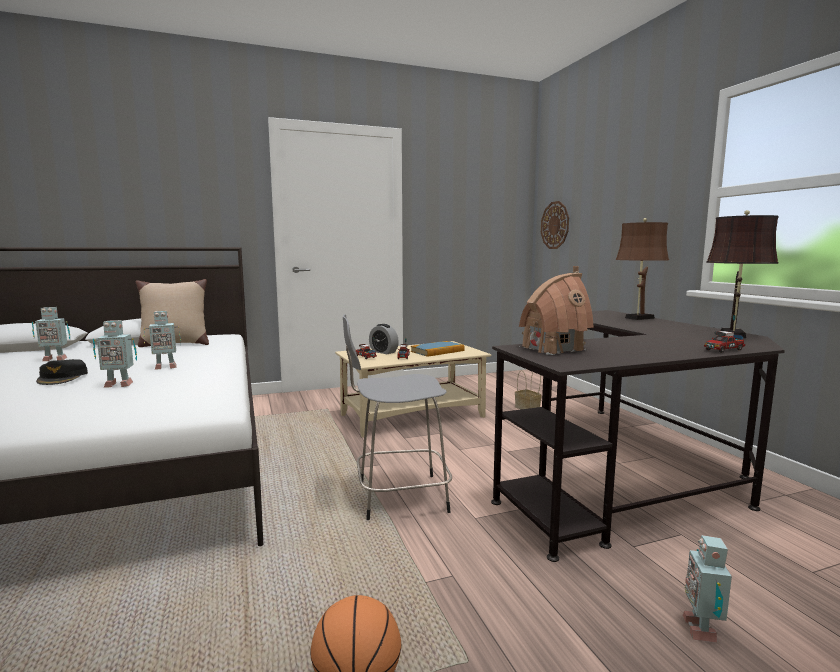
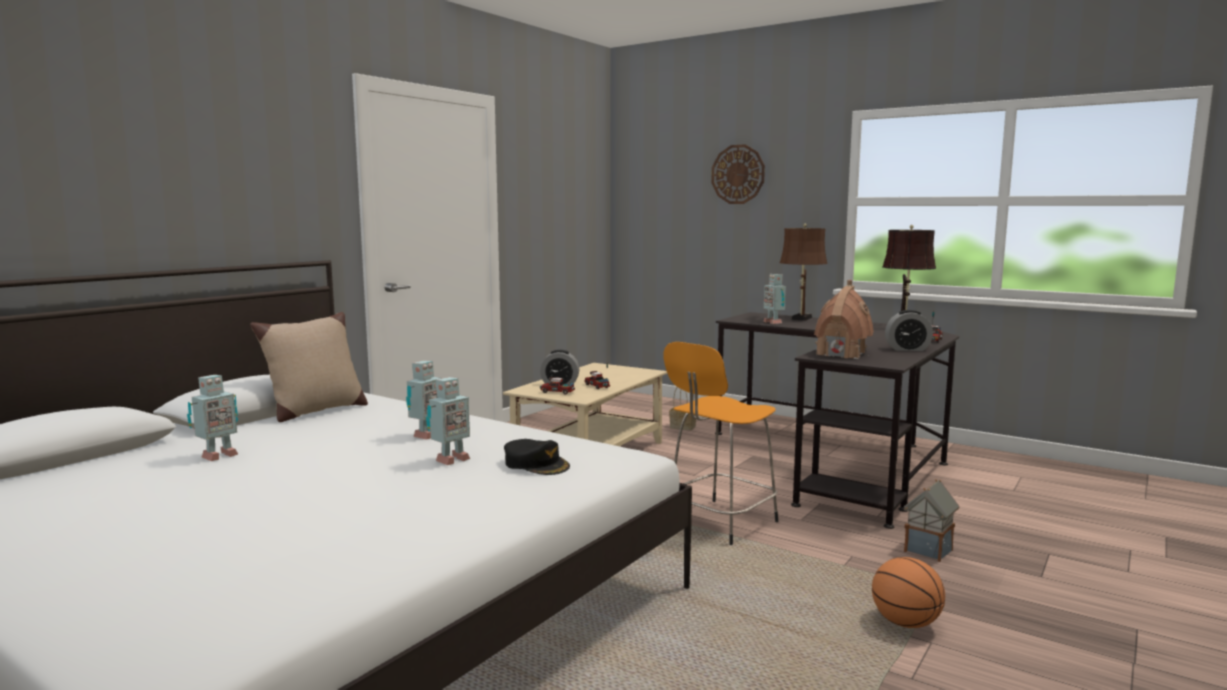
camera: 35 degrees left, 0 degrees up
(63, 377) = (347, 468): black cap -> black cap (536, 464)
(398, 496) = (719, 523): grey stool -> orange stool
(437, 351) = (611, 375): book -> none
(549, 604) = (928, 550): none -> toy house
(555, 225) = (649, 218): wall clock -> wall clock (738, 174)
(651, 354) = (907, 349): none -> alarm clock
(702, 629) = (1008, 534): toy robot -> toy robot (773, 322)

